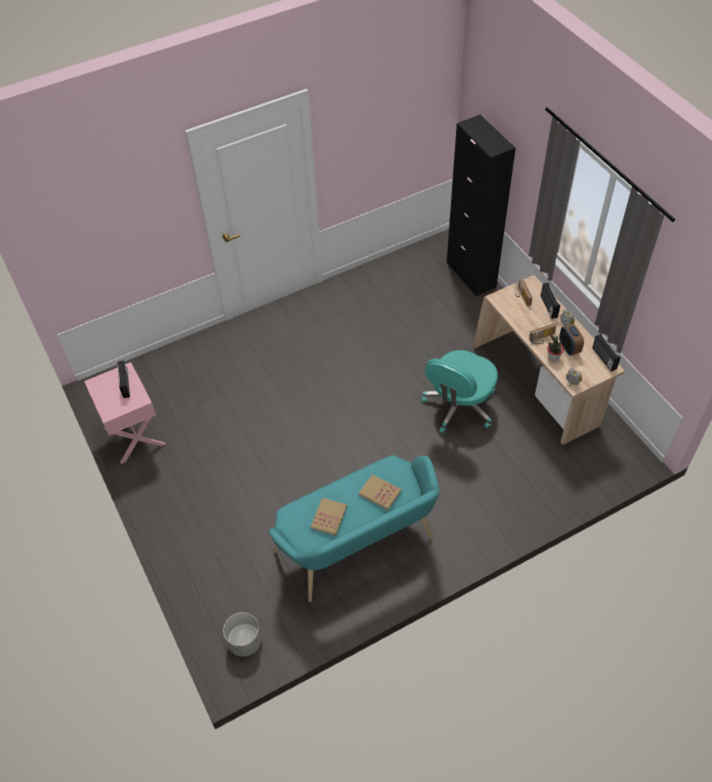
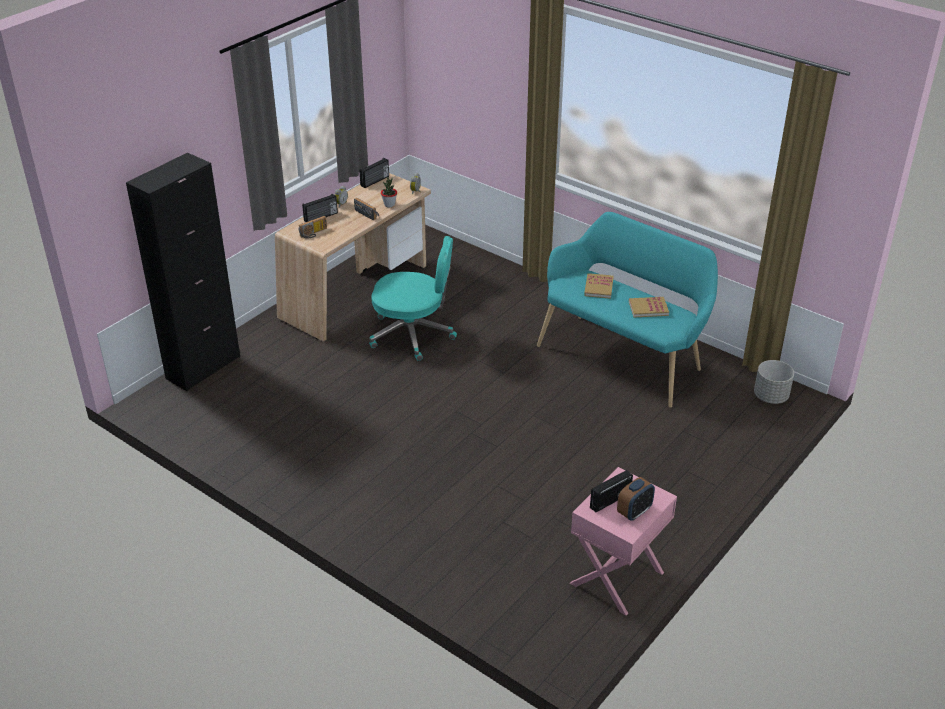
camera: 115 degrees left, 15 degrees down
(569, 348) = (372, 199): alarm clock -> alarm clock (634, 512)

